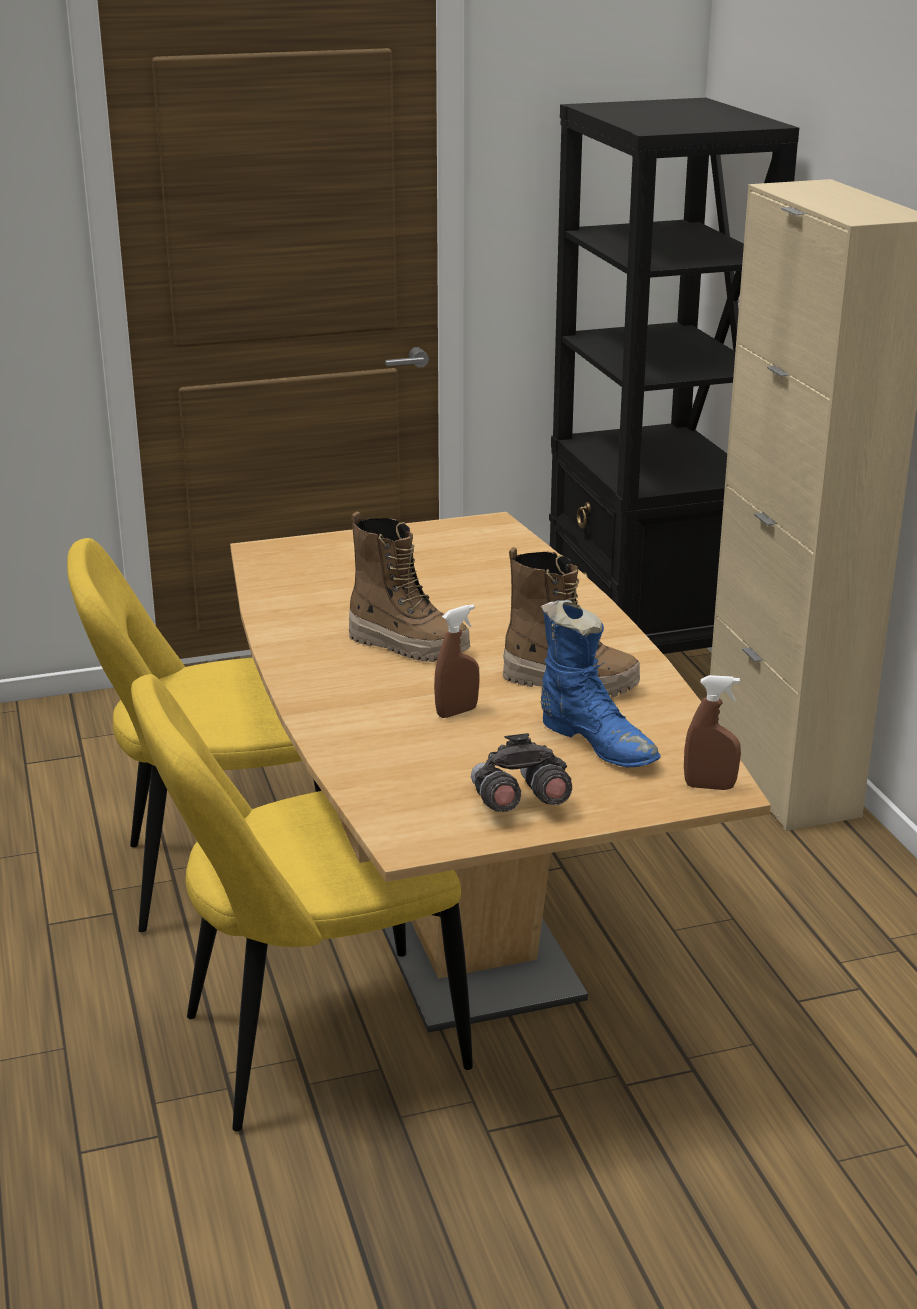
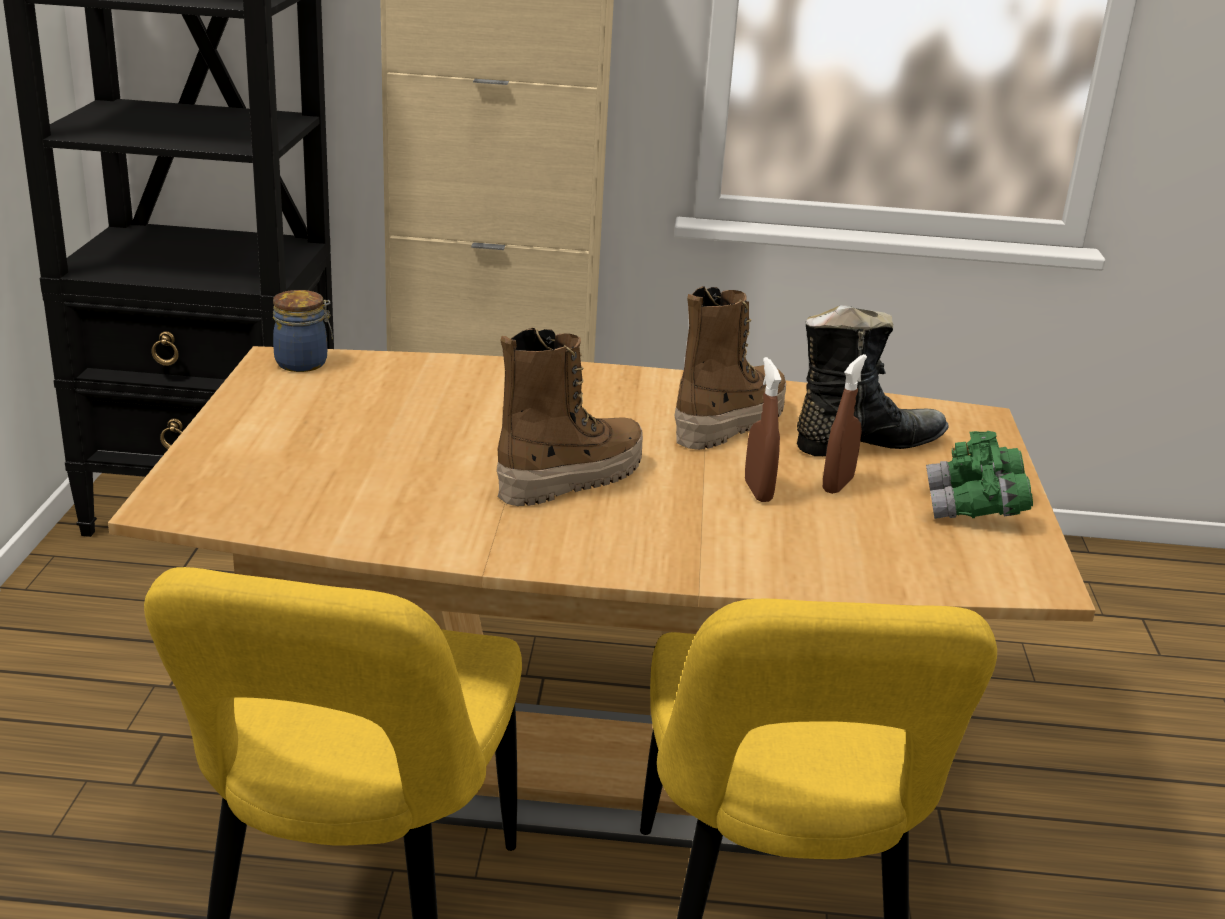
camera: 70 degrees left, 0 degrees up
(495, 531) = (304, 363): none -> jar
(517, 803) = (974, 509): grey binoculars -> green binoculars
(597, 743) = (865, 443): blue boot -> black boot
(709, 786) = (971, 421): brown spray bottle -> brown spray bottle (837, 484)

